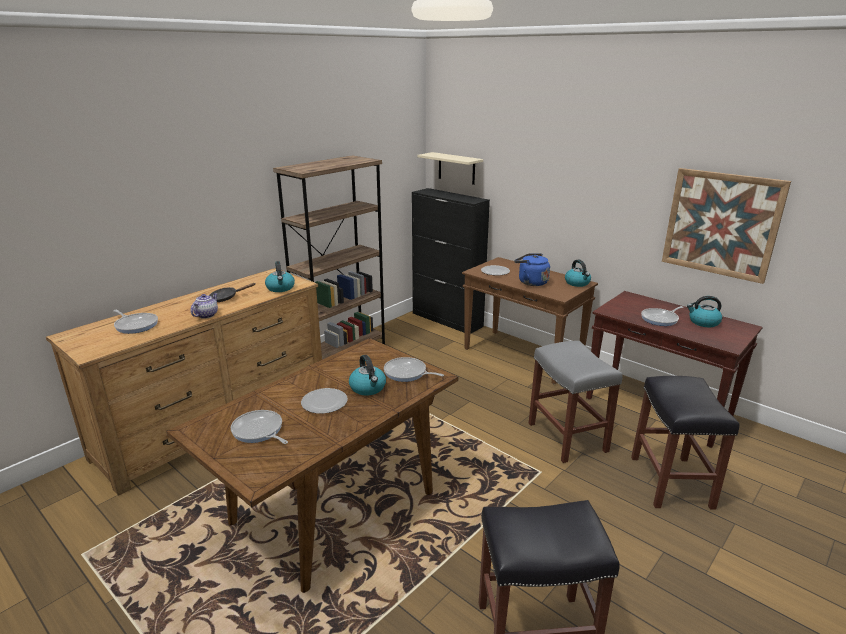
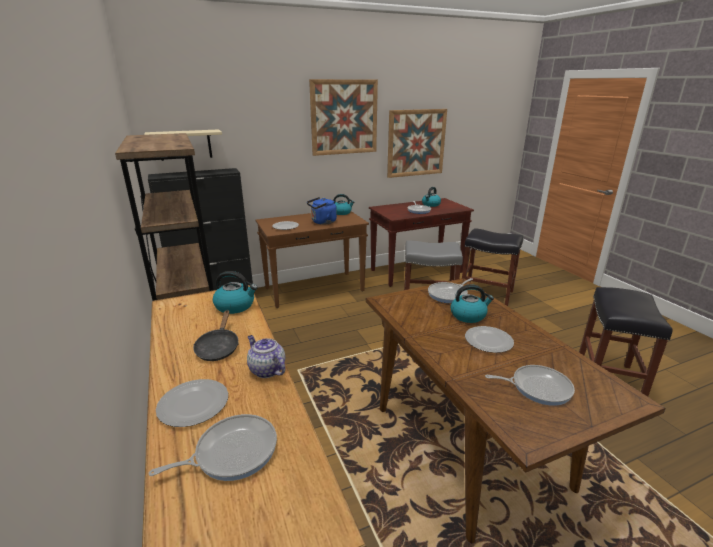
camera: 65 degrees left, 0 degrees up
(171, 307) = (194, 404): none -> plate
(259, 431) = (537, 387): frying pan -> frying pan turned 150 degrees counterclockwise
(612, 167) = (344, 117): none -> picture

